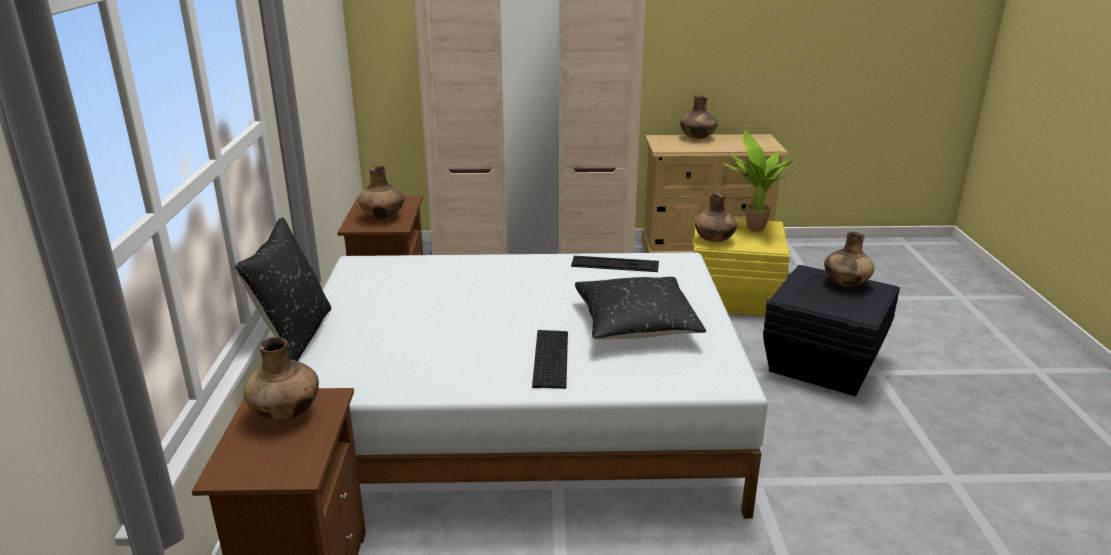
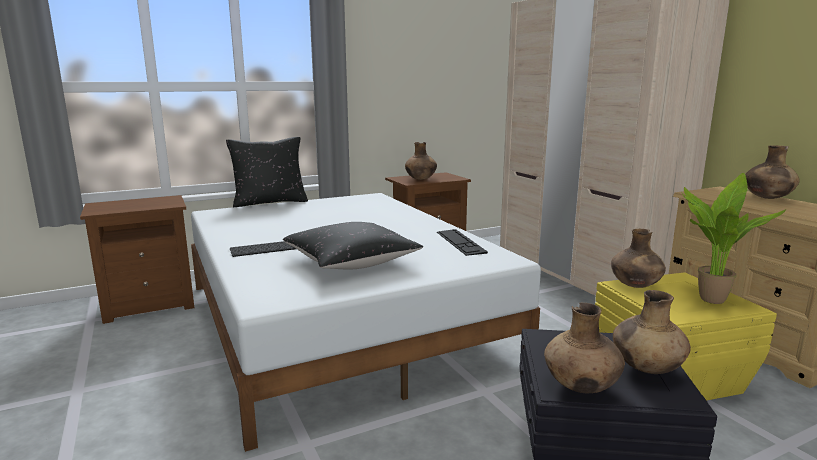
camera: 65 degrees right, 10 degrees down
(286, 412) = (156, 202): brown vase -> brown vase (581, 386)

